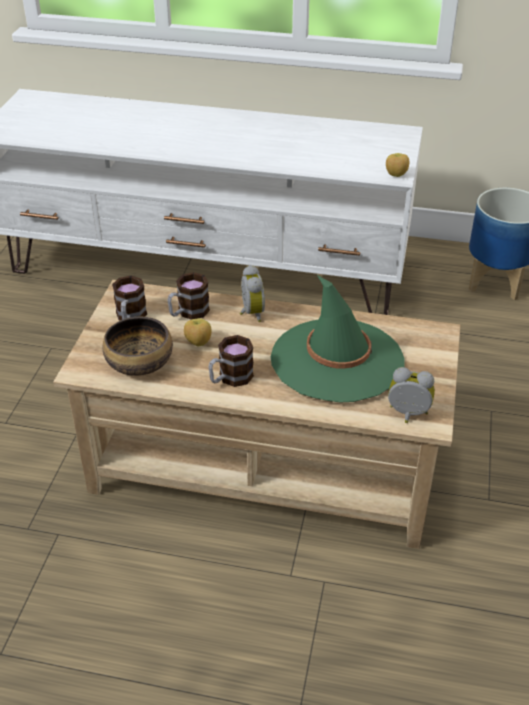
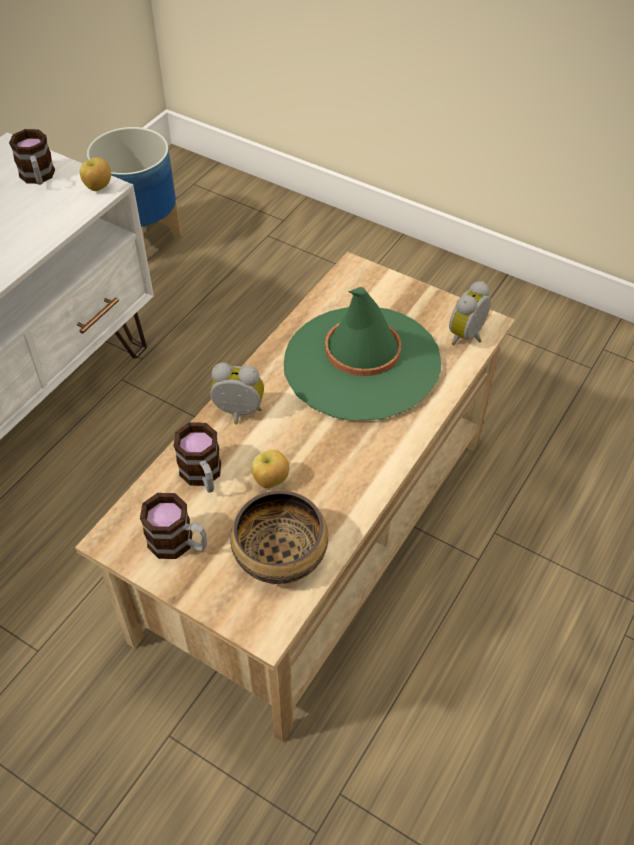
camera: 70 degrees left, 10 degrees up
(230, 378) = (352, 466): mug -> mug (38, 178)

